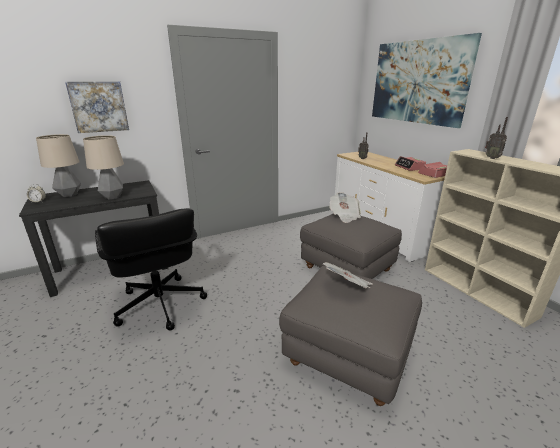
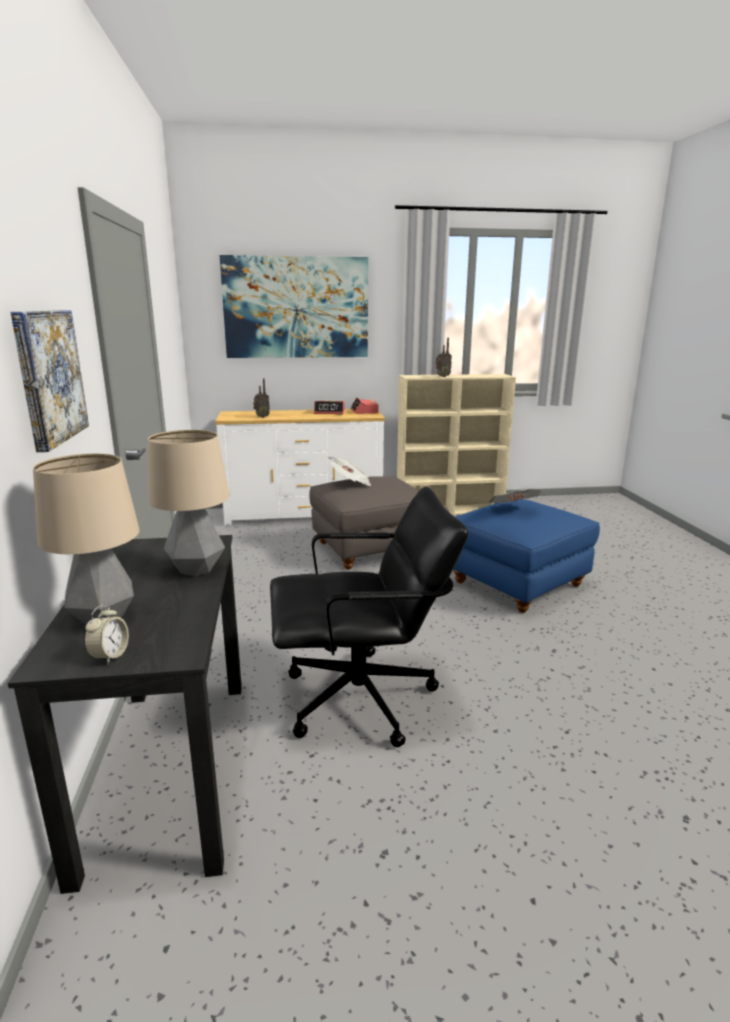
camera: 70 degrees left, 5 degrees down
(347, 356) = (517, 585): grey ottoman -> blue ottoman

